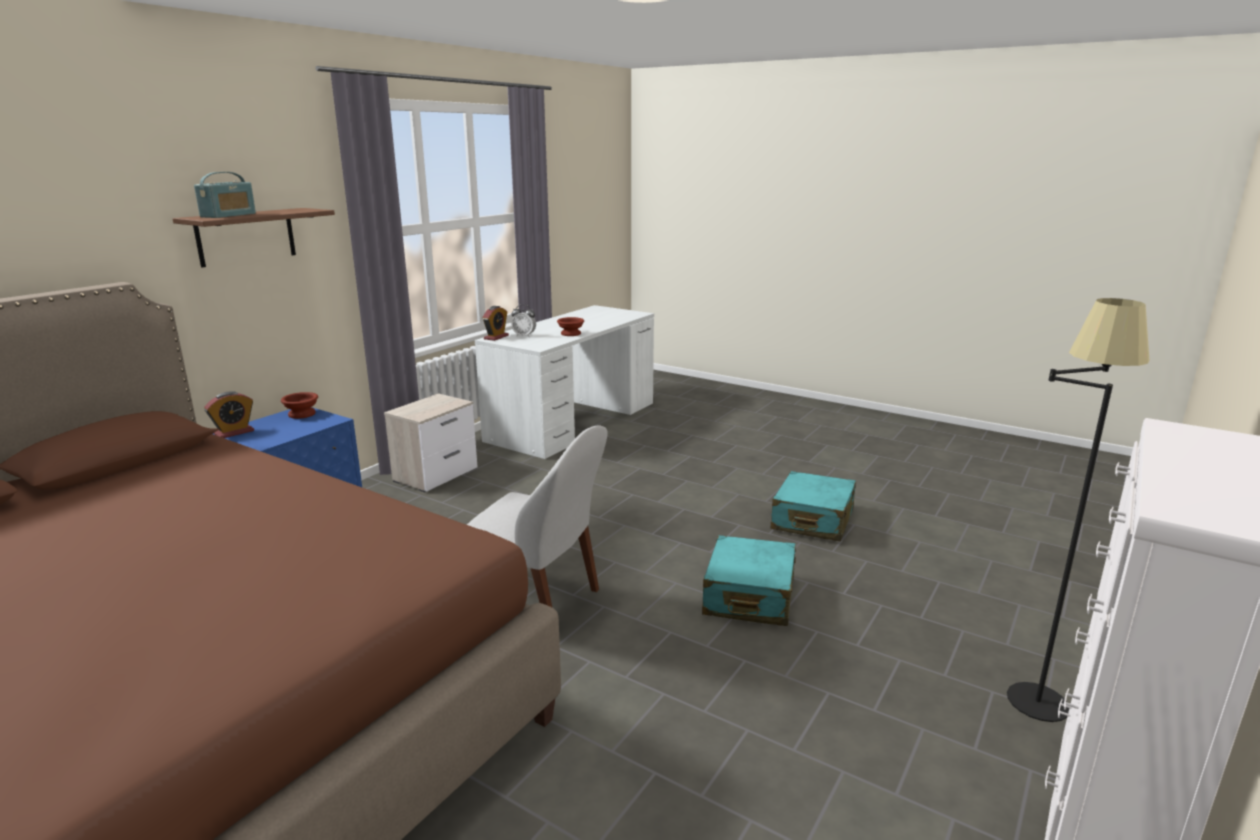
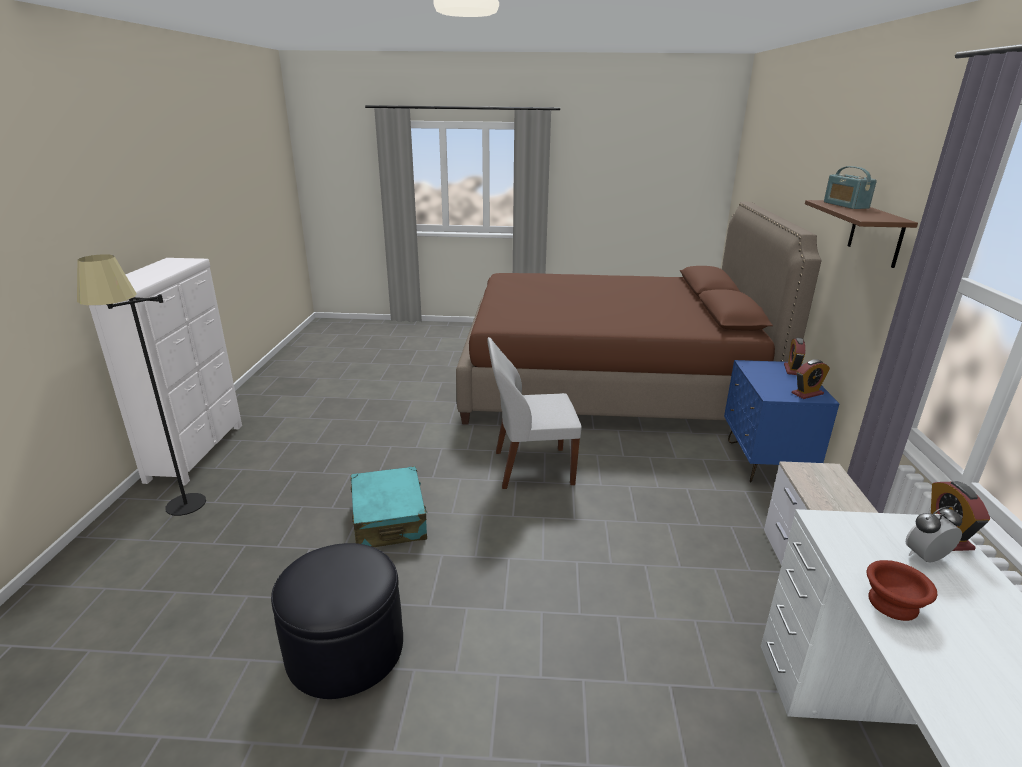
camera: 150 degrees right, 5 degrees up
(300, 414) = (807, 393): brown bowl -> alarm clock
(812, 520) = (345, 649): turquoise suitcase -> black ottoman

